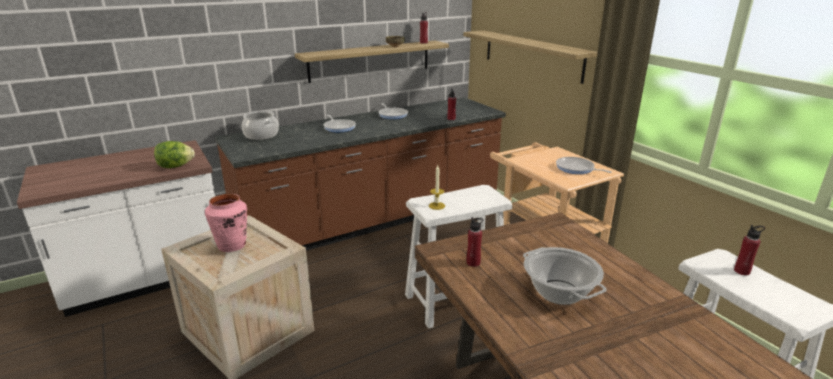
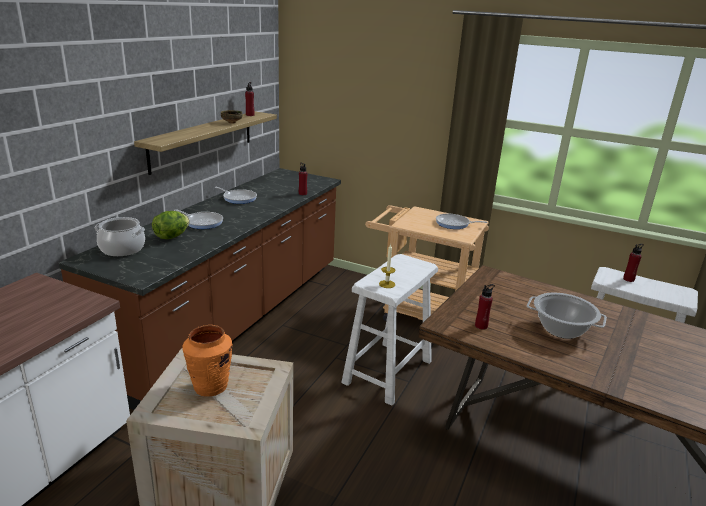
camera: 35 degrees left, 0 degrees up
(175, 166) = (69, 312): lettuce -> lettuce (171, 236)
(232, 245) = (210, 387): pink vase -> orange vase
(532, 55) = (366, 121): shelf -> none

